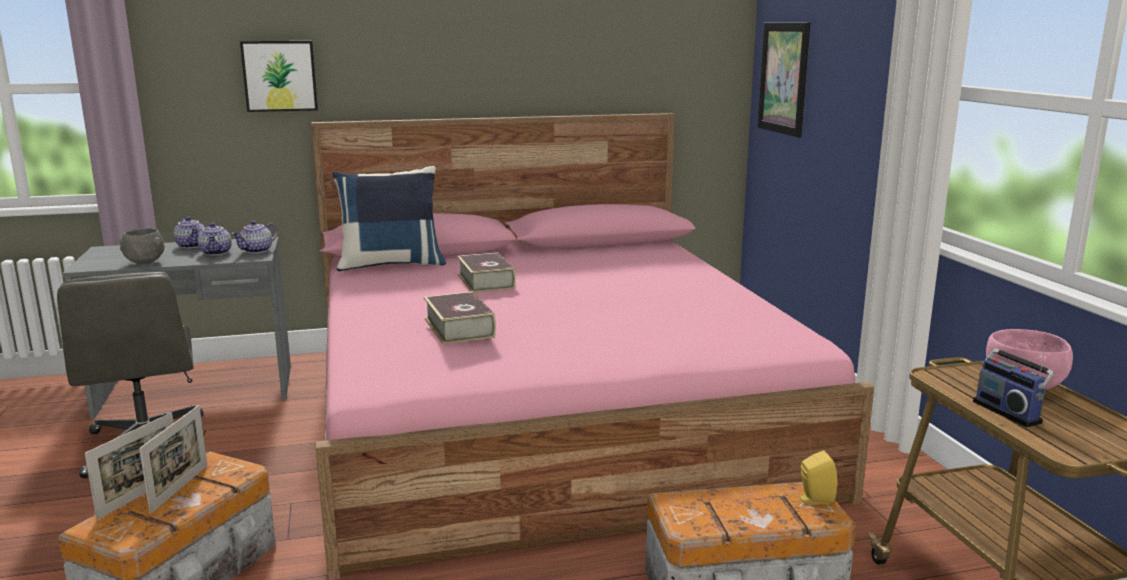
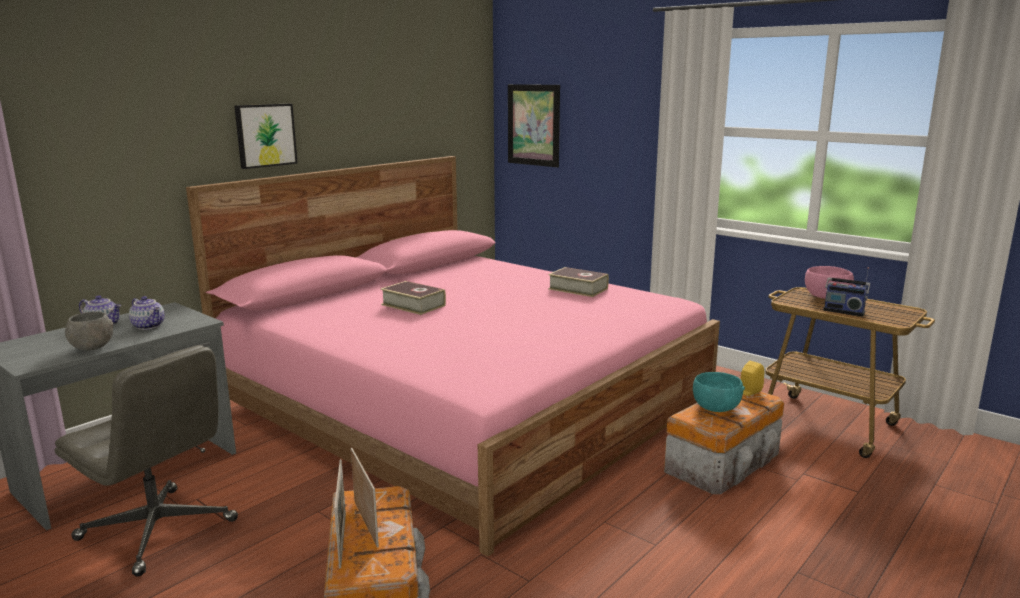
camera: 35 degrees left, 0 degrees up
(257, 251) = (187, 317): teapot -> none
(280, 76) = (152, 144): picture -> picture (265, 135)
(391, 264) = (303, 308): blue pillow -> none
(459, 328) = (476, 338): book -> book (578, 289)
(727, 503) = (716, 408): none -> turquoise bowl

